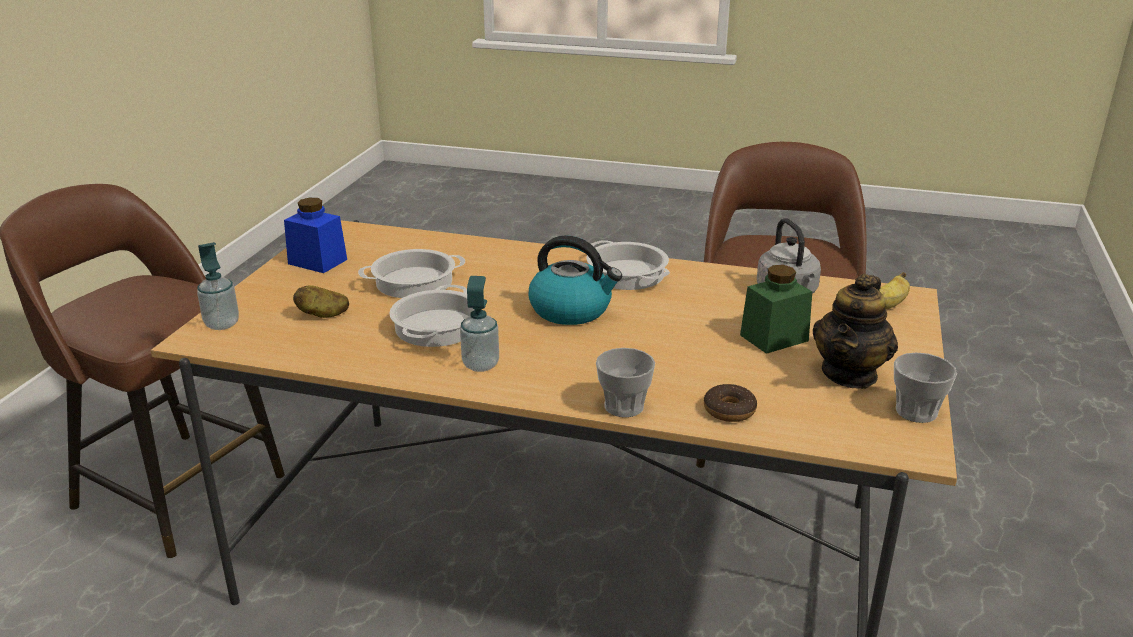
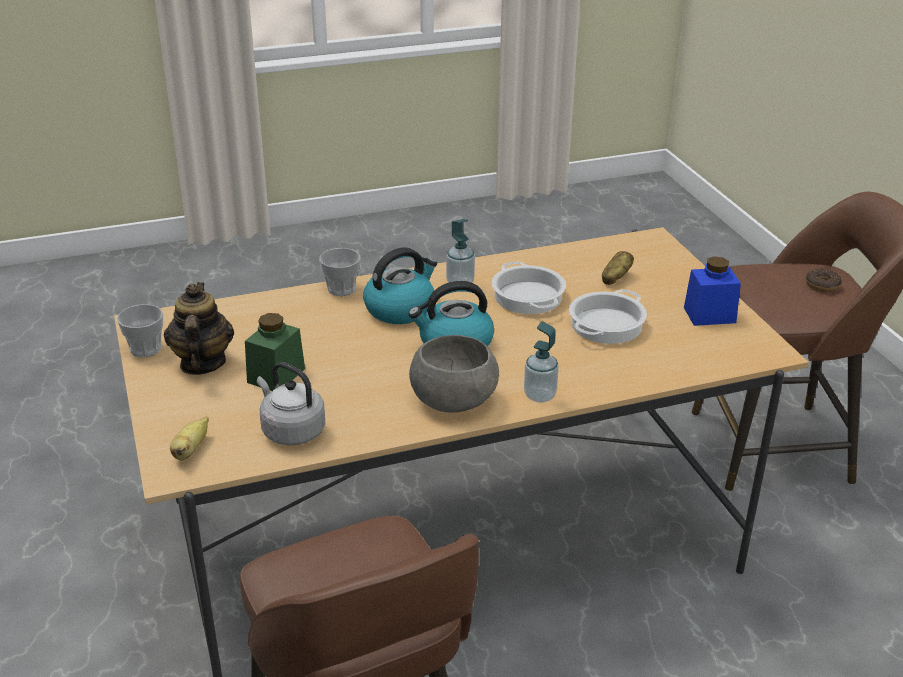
camera: 145 degrees right, 5 degrees up
(222, 324) = (660, 251): soap dispenser -> soap dispenser (539, 395)
(582, 359) = (400, 309): none -> kettle
(626, 274) = (454, 399): cooking pot -> grey bowl
(729, 410) = (273, 308): donut -> donut (822, 285)

